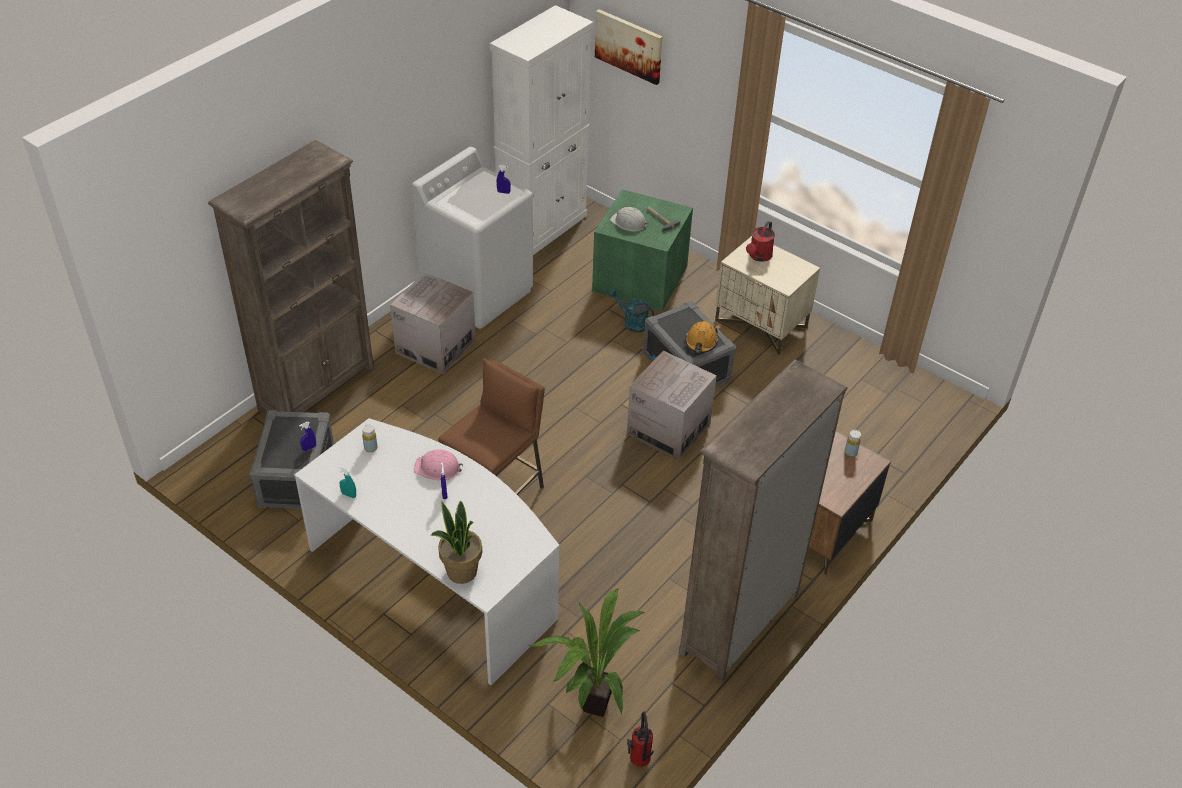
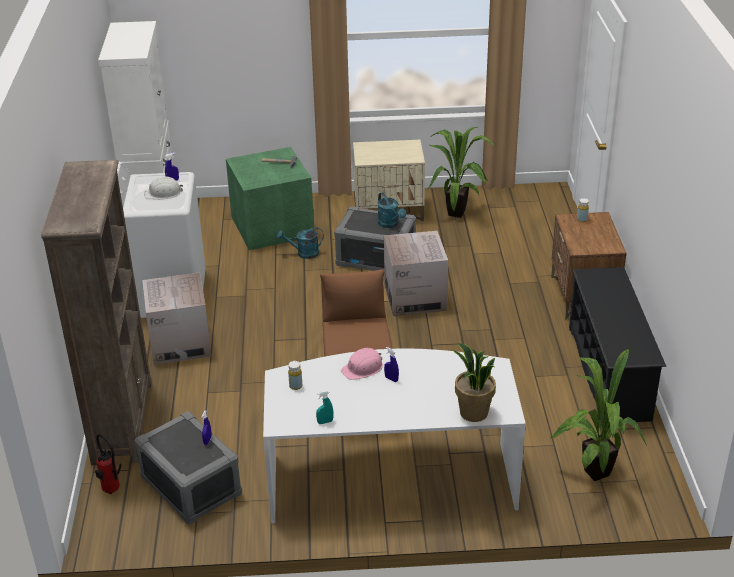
camera: 40 degrees left, 10 degrees down
(628, 223) = (260, 174): white hard hat -> white hard hat (163, 193)
(629, 46) = (185, 35): picture -> none
(639, 763) = (665, 484): fire extinguisher -> fire extinguisher (112, 491)
(701, 342) = (390, 224): orange hard hat -> turquoise watering can
(738, 624) = (609, 373): brown bookcase -> black shoe rack
(758, 257) = (375, 151): red watering can -> none
(824, 365) = (457, 211): none -> potted plant

